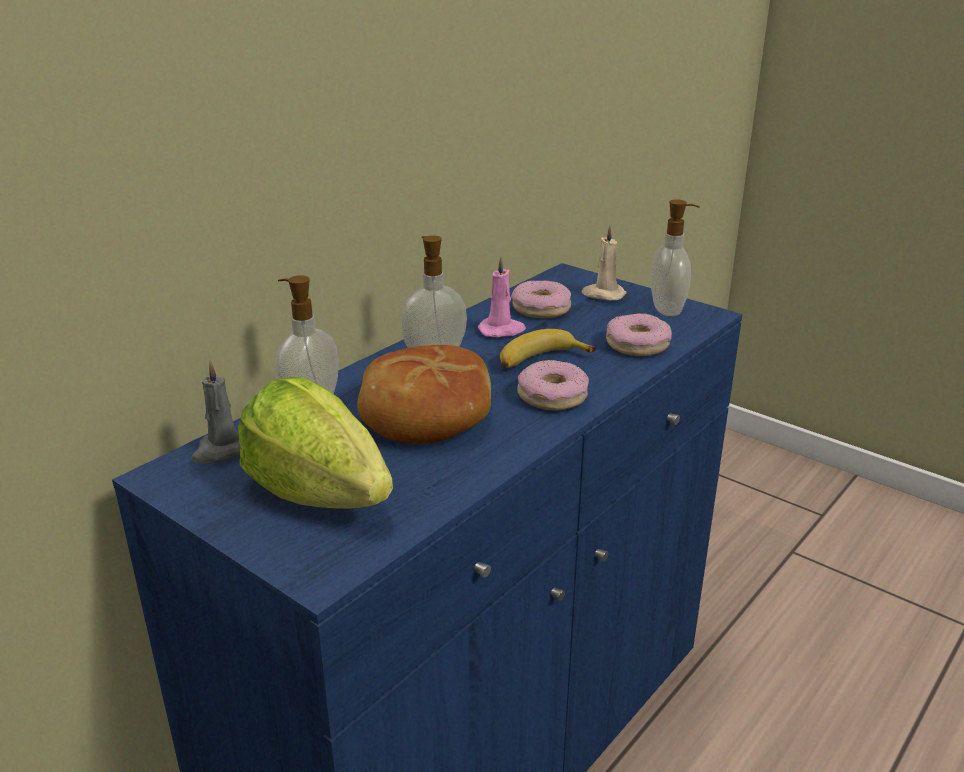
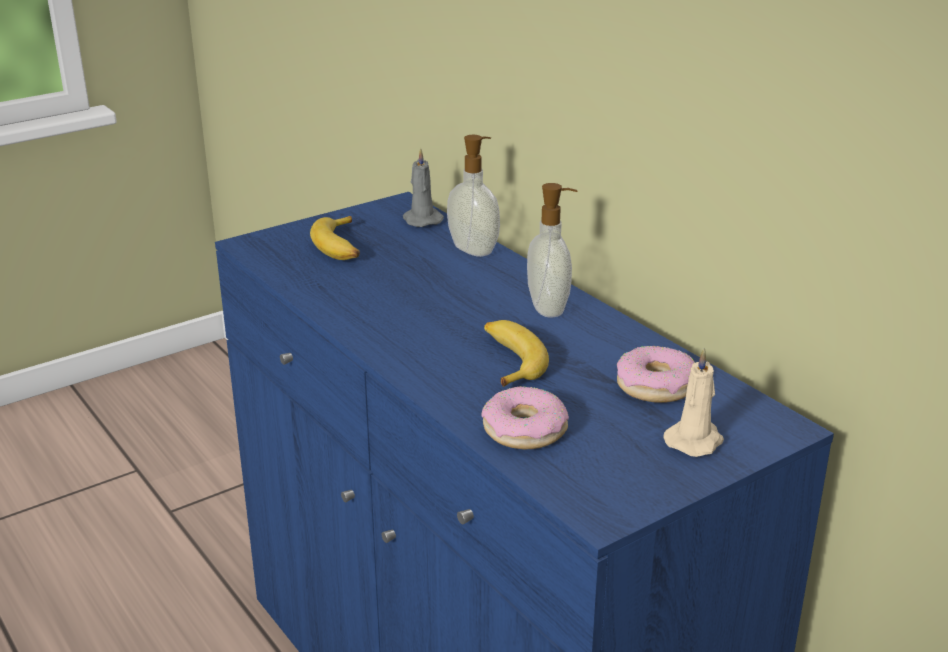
camera: 105 degrees right, 0 degrees up
(318, 492) = (341, 247): lettuce -> banana
(425, 414) = (430, 292): bread -> none
(502, 330) = (597, 351): pink candle -> none
(552, 396) = (428, 354): donut -> none
(668, 309) = (628, 482): soap dispenser -> none

